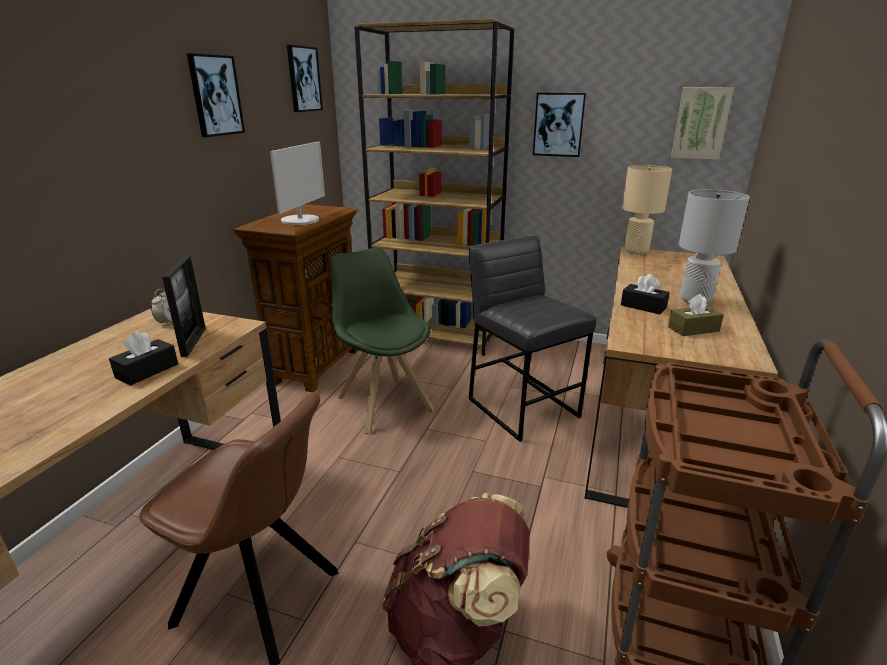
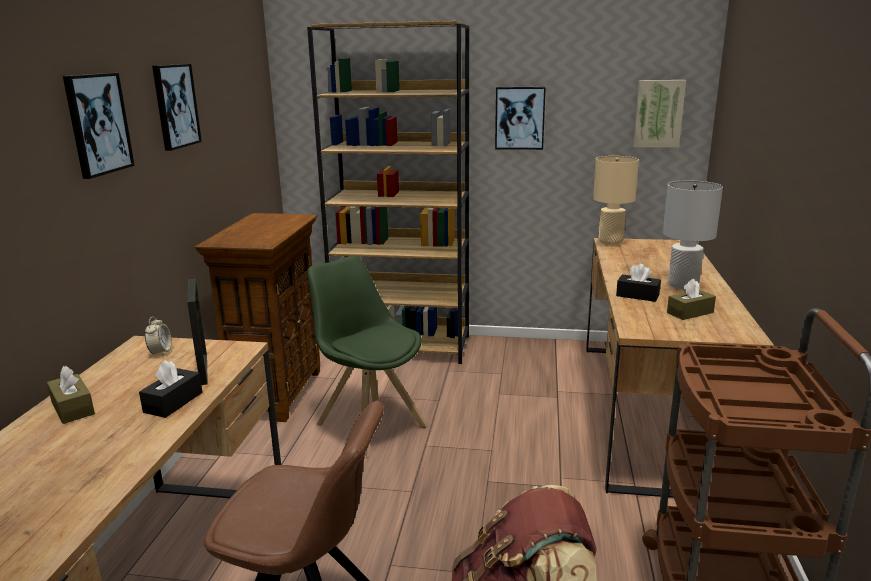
camera: 10 degrees left, 5 degrees down
(61, 367) = (73, 408): none -> brown tissue box
(301, 220) = (266, 232): monitor -> none
(303, 79) = (246, 79): picture -> picture (97, 124)
(522, 407) = (517, 412): grey stool -> none

